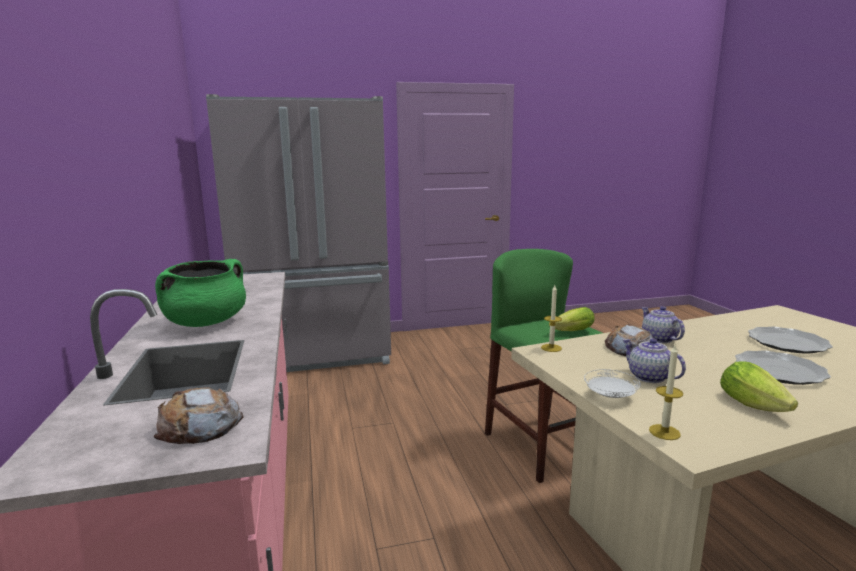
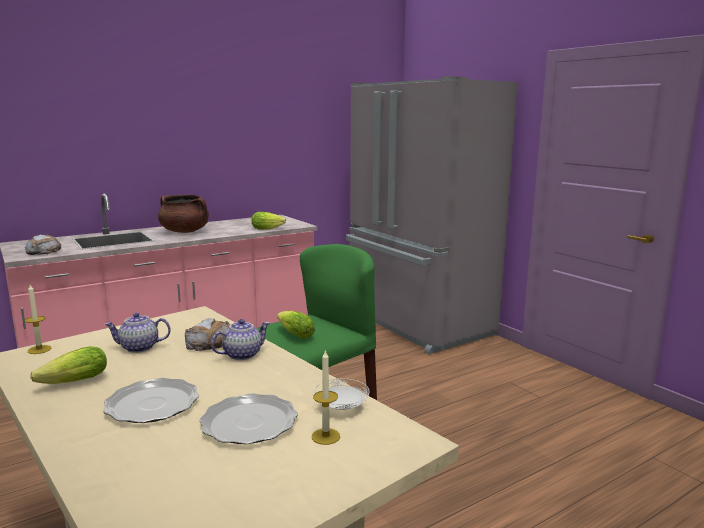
camera: 70 degrees right, 0 degrees up
(206, 322) = (185, 231): green cooking pot -> brown cooking pot
(266, 287) = (269, 229): none -> lettuce
(551, 348) = (205, 316): candle -> candle (325, 436)
(610, 396) = (102, 335): white plate -> white plate (341, 408)
(648, 377) = (139, 347): teapot -> teapot turned 135 degrees counterclockwise

